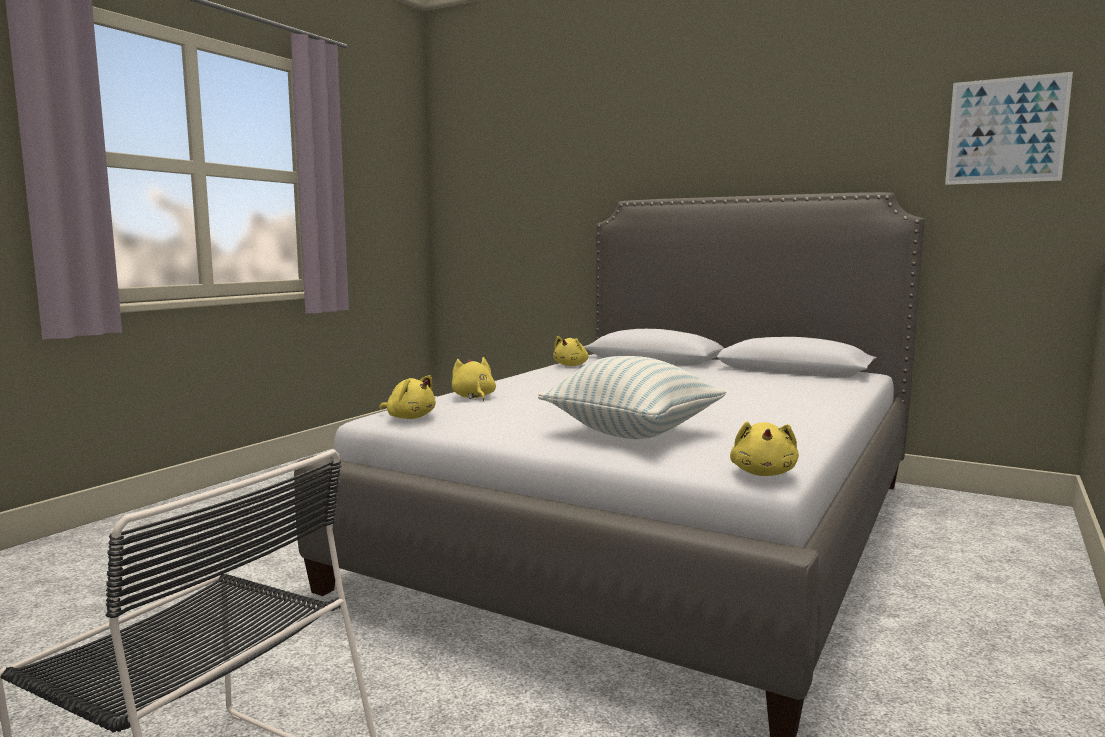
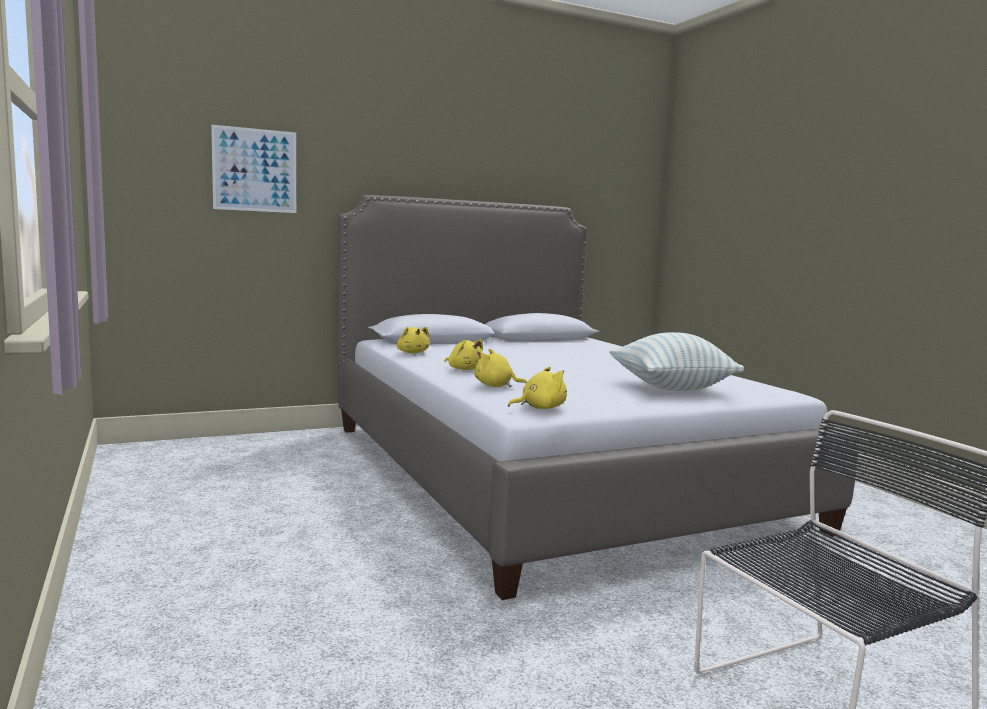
camera: 55 degrees left, 0 degrees up
(763, 473) = (788, 393): yellow plush toy -> yellow plush toy (464, 369)
(1006, 130) = (618, 173): picture -> picture (255, 170)

